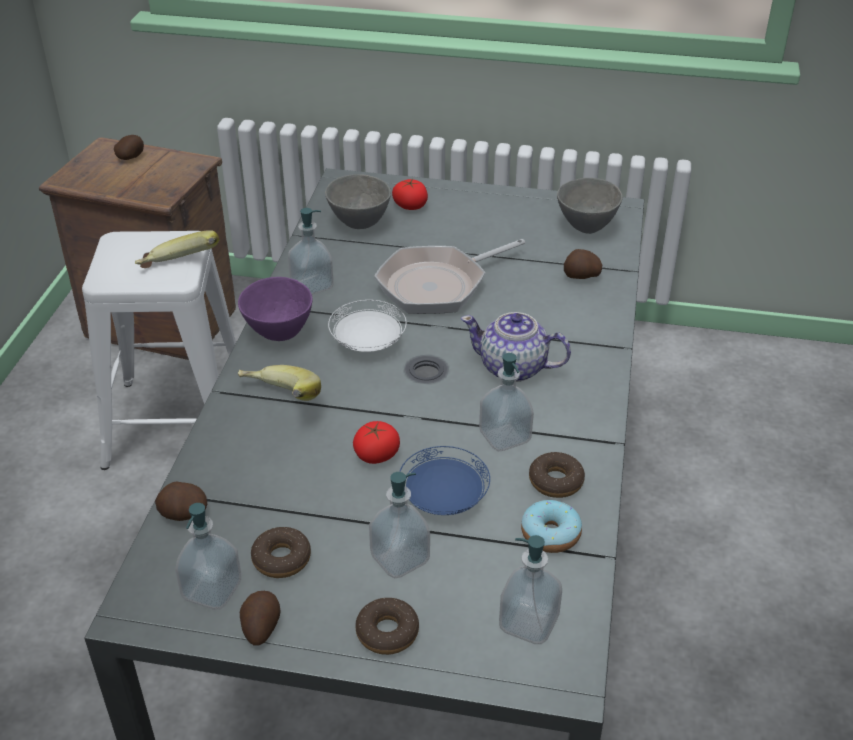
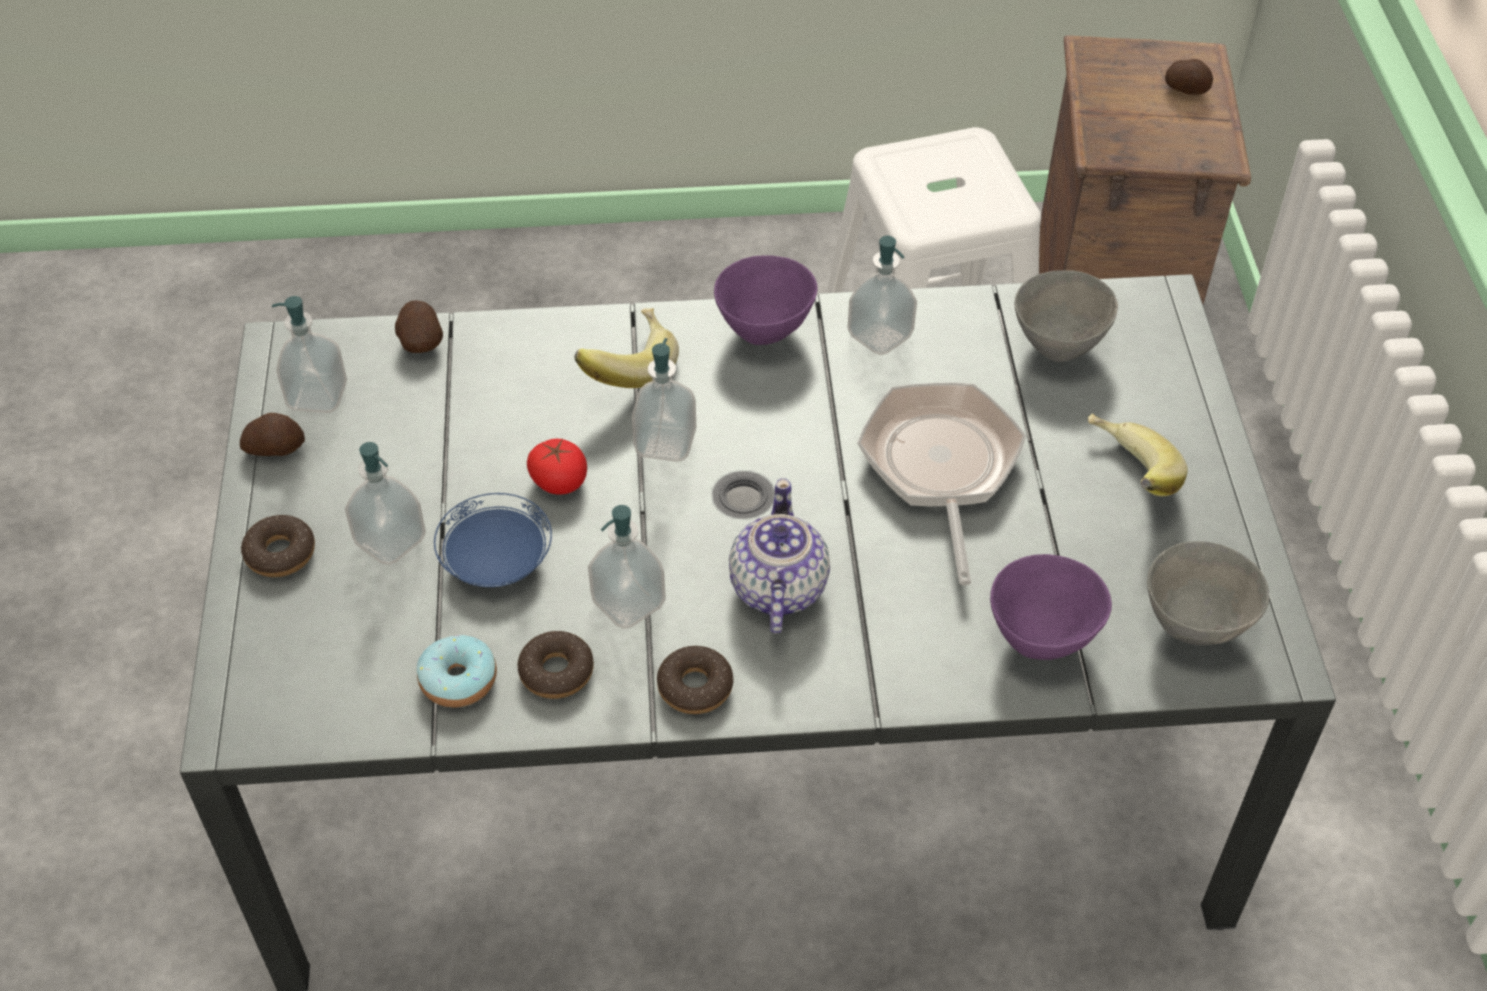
camera: 75 degrees right, 10 degrees up
(180, 268) = (939, 219): banana -> banana (1124, 477)
(281, 559) = (371, 438): donut -> donut (695, 687)
(367, 343) = (774, 422): white plate -> none
(410, 205) = (1137, 392): tomato -> none
(438, 285) = (940, 468): frying pan -> frying pan turned 45 degrees clockwise
(528, 623) = (311, 679): soap dispenser -> soap dispenser (665, 443)
(581, 276) = (1042, 637): potato -> purple bowl

